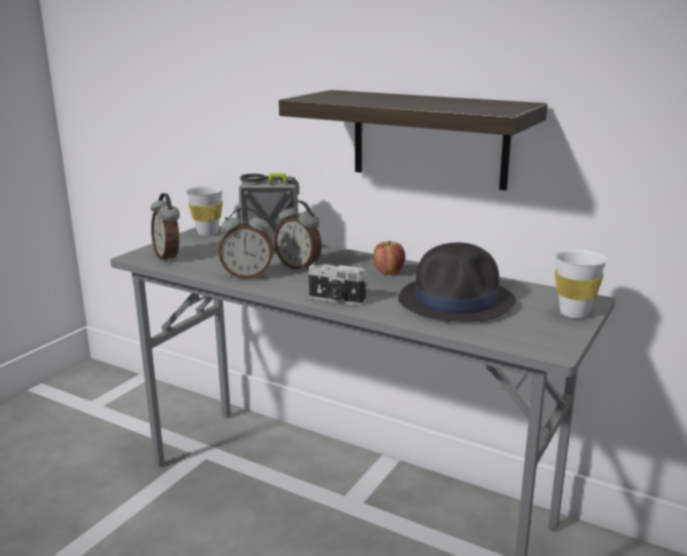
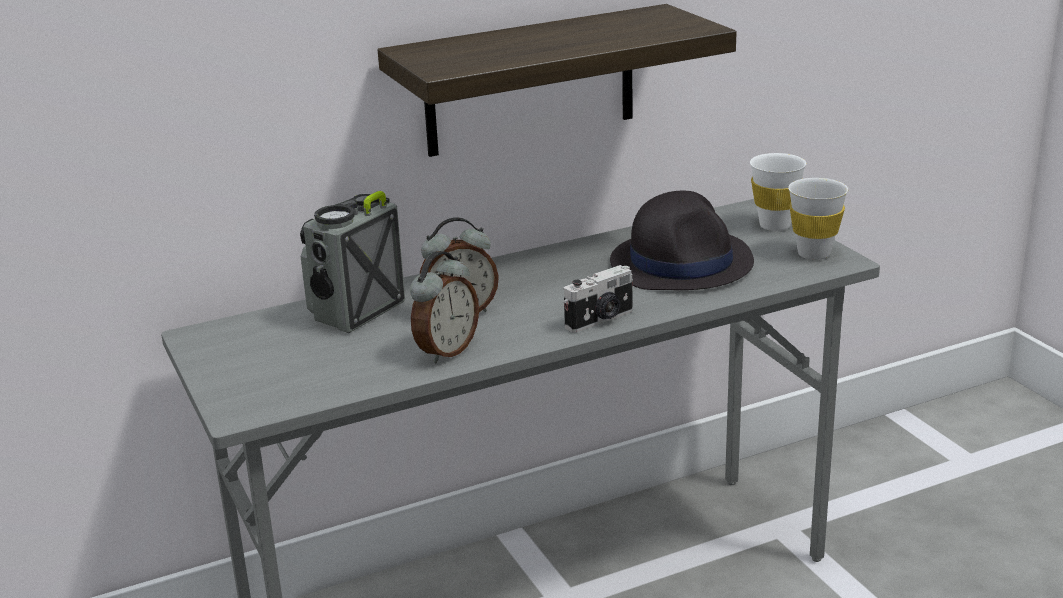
camera: 55 degrees left, 5 degrees up
(169, 257) = (283, 389): alarm clock -> none
(207, 233) = (217, 340): white cup -> white cup (814, 254)
(389, 273) = (556, 271): apple -> none

